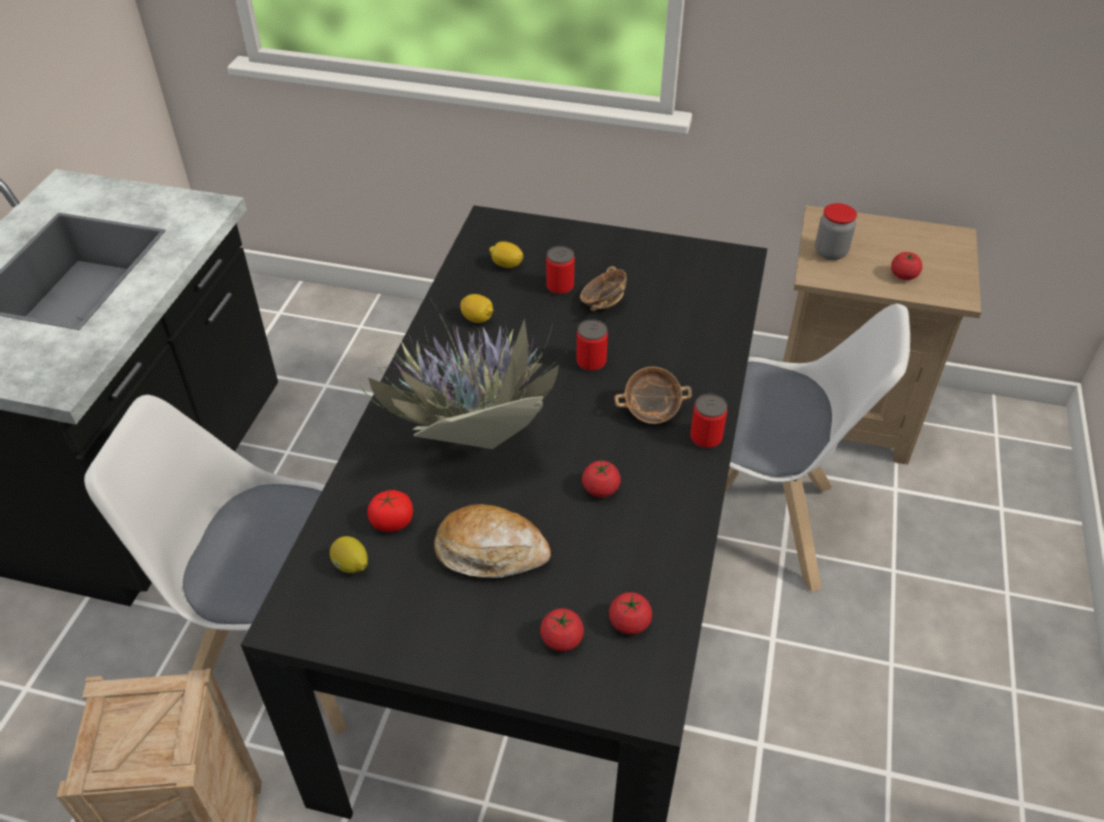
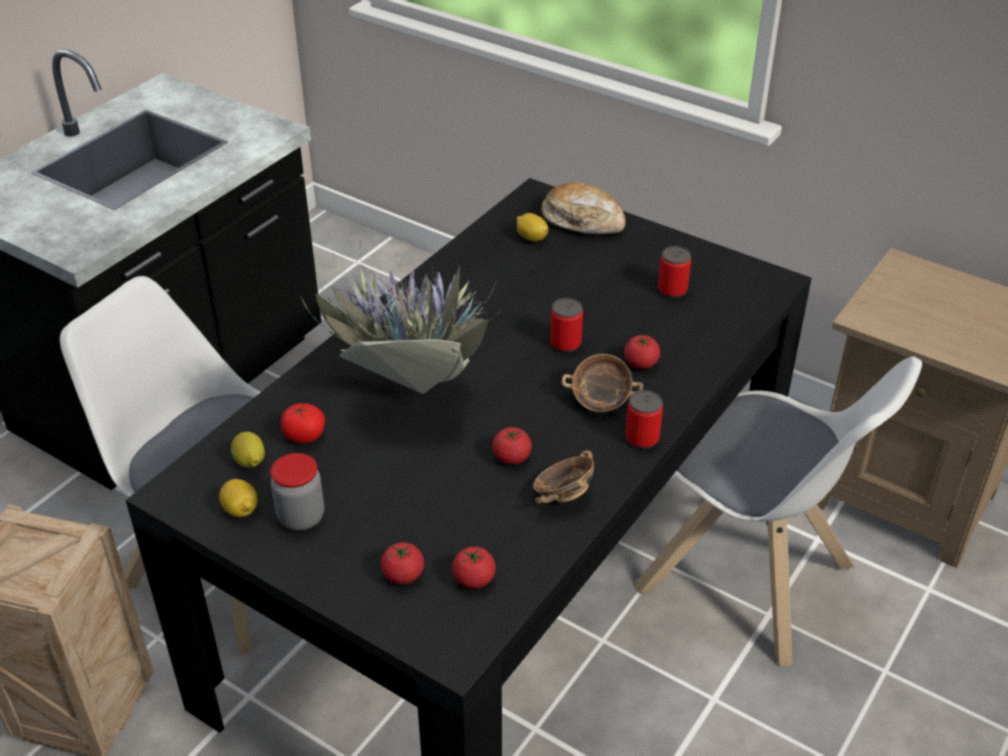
camera: 20 degrees right, 5 degrees down
(477, 319) = (477, 280): lemon -> lemon (240, 510)
(491, 552) = (379, 484): bread -> bread (583, 221)
(560, 287) = (573, 269): can -> can (672, 290)
(602, 303) = (607, 293): bowl -> bowl (562, 494)
(830, 252) = (891, 299): jar -> jar (301, 517)
(903, 276) = (962, 339): tomato -> tomato (641, 363)

